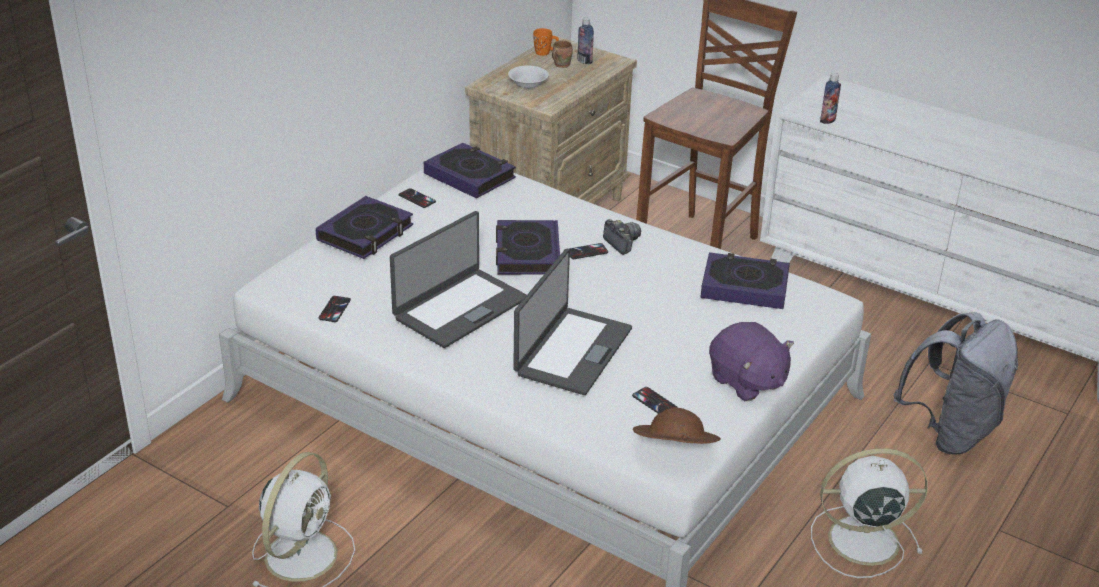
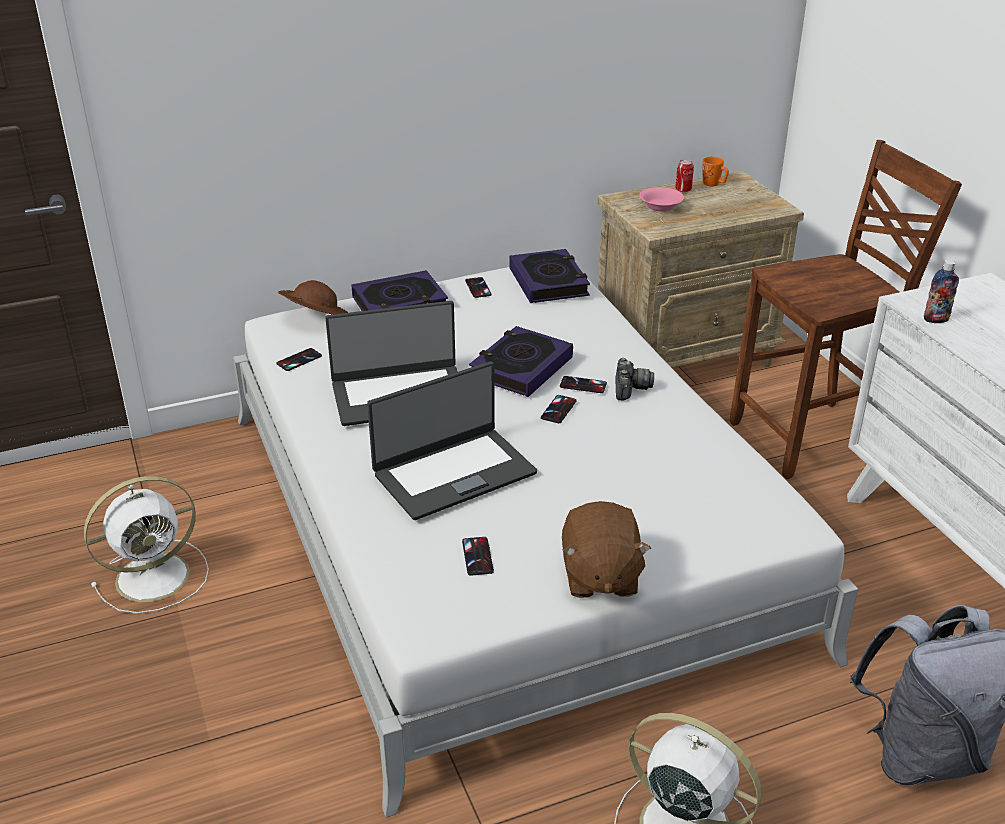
camera: 35 degrees right, 0 degrees up
(527, 64) = (683, 189): none -> can
(527, 84) = (660, 207): white bowl -> pink bowl
(560, 65) = (715, 198): brown mug -> none
(584, 61) = (745, 200): bottle -> none
(591, 276) = (558, 409): none -> phone
(674, 450) = (438, 614): brown hat -> brown hat (314, 319)
(744, 286) = (712, 476): book -> none
(747, 382) = (599, 576): purple plush toy -> brown plush toy

